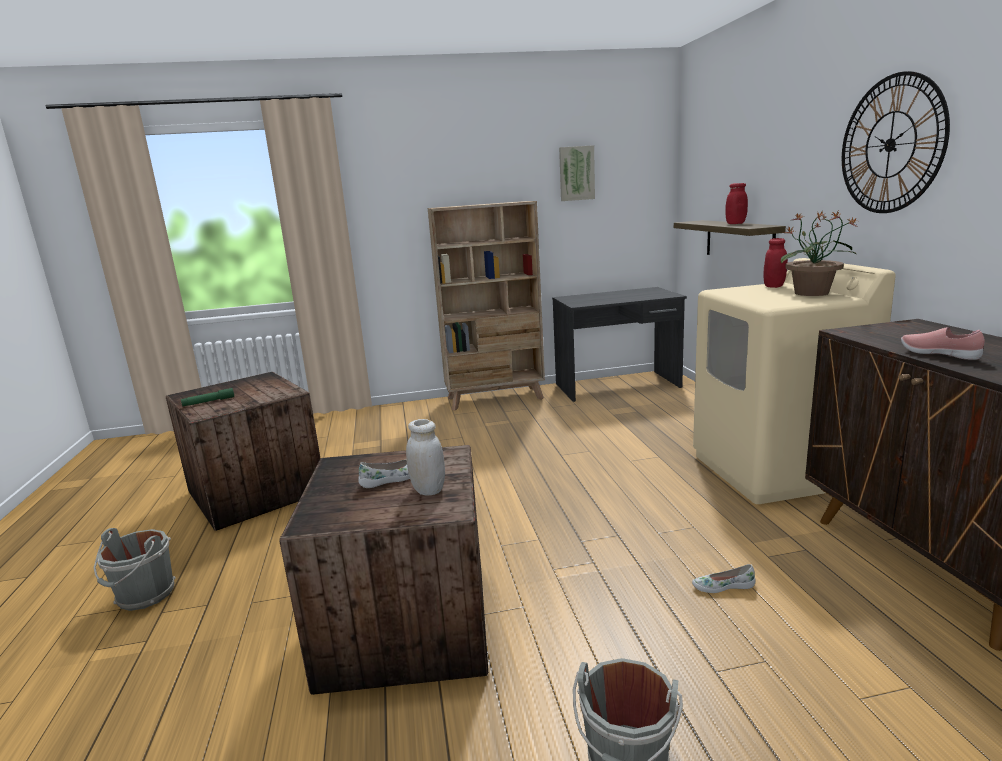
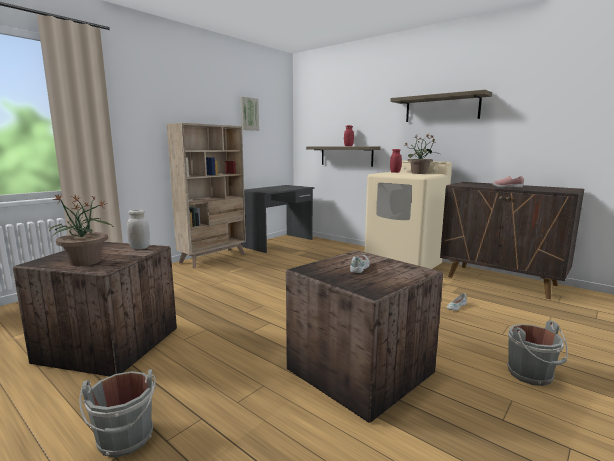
camera: 40 degrees left, 5 degrees down
(208, 402) = (85, 262): green flashlight -> potted plant
(428, 490) = (391, 267): white jar -> white jar (139, 248)
(890, 145) = (441, 108): wall clock -> shelf

